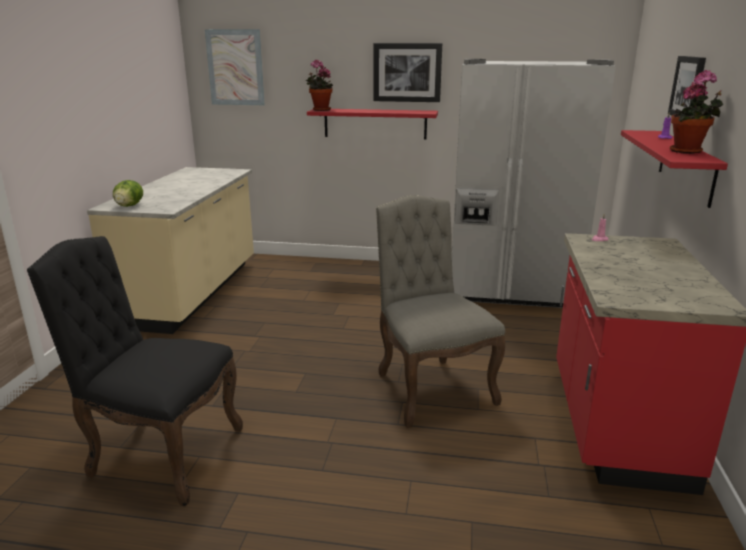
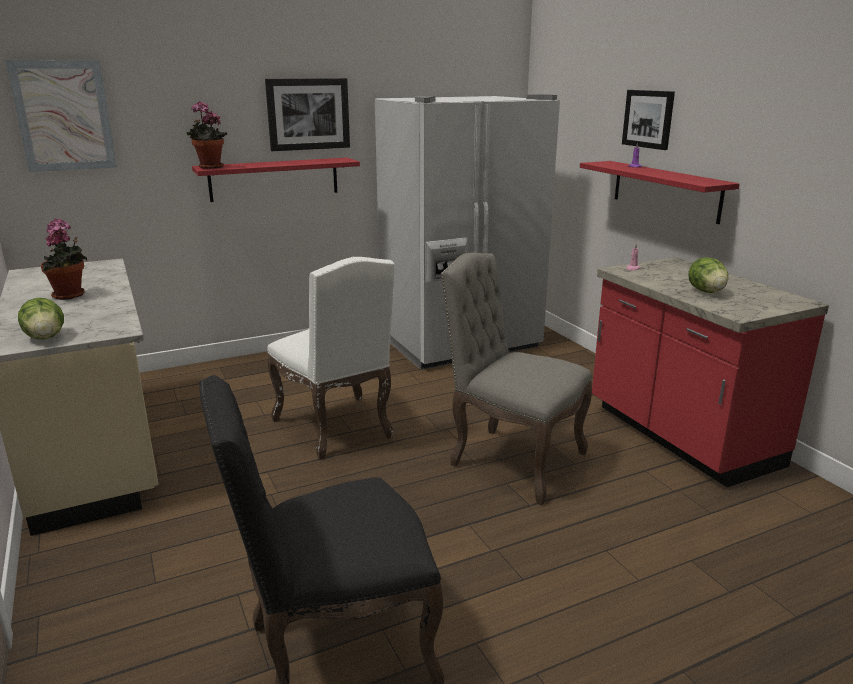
camera: 35 degrees left, 0 degrees up
(336, 323) = (337, 428): none -> white chair
(629, 273) = (706, 292): none -> lettuce
(688, 151) = (688, 177): potted plant -> potted plant (70, 296)

